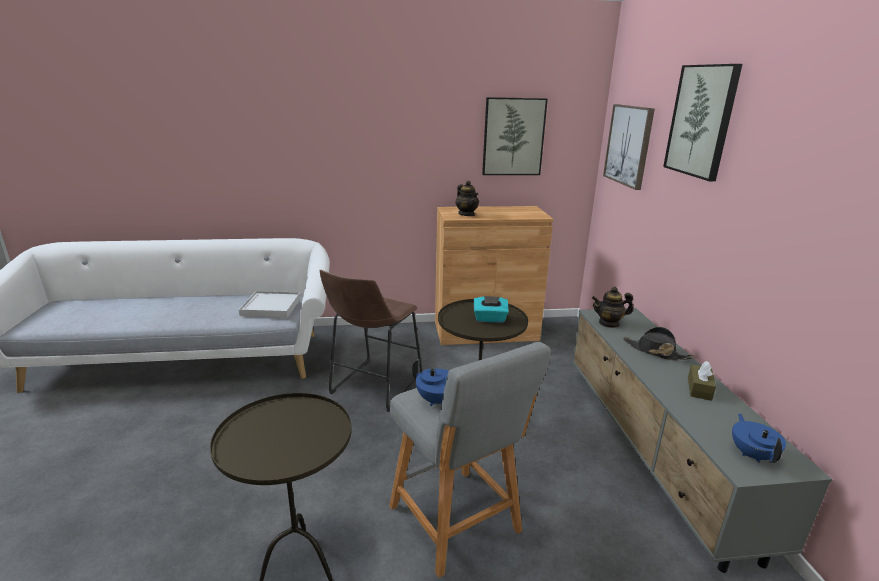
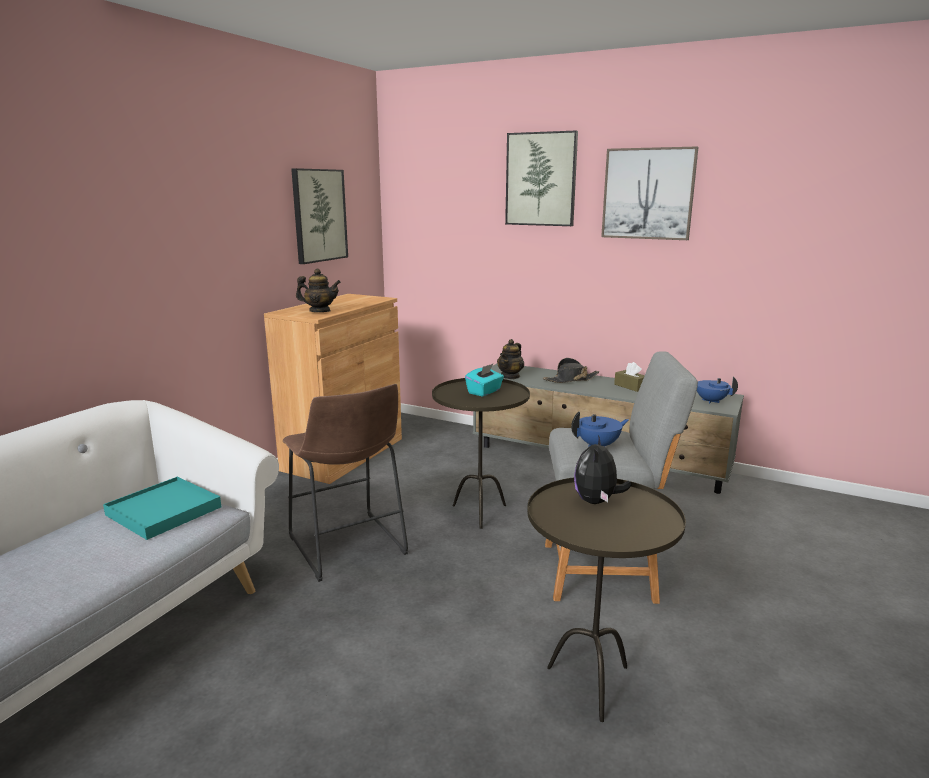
camera: 55 degrees left, 5 degrees down
(271, 307) = (164, 511): white tray -> turquoise tray
(305, 426) = (597, 501): none -> plush toy
(629, 145) = (436, 213): picture -> picture (648, 194)

